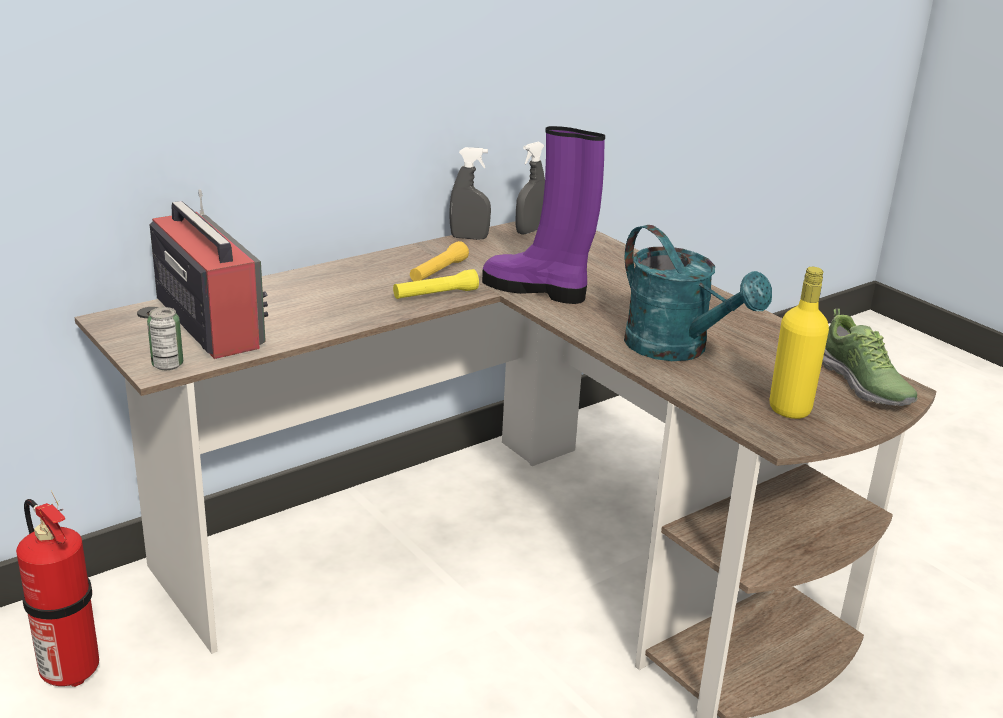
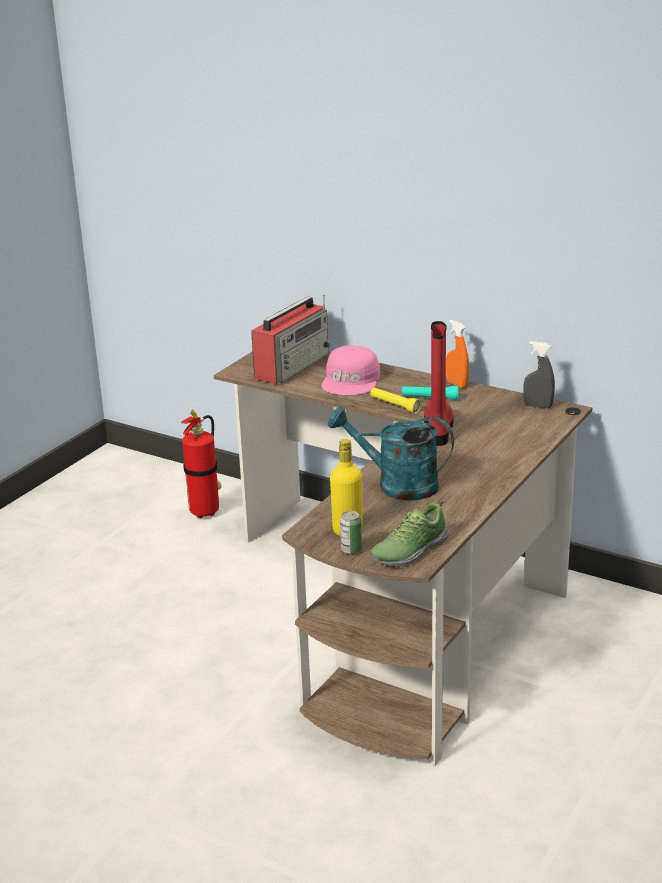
camera: 70 degrees right, 0 degrees up
(167, 365) = (240, 372): can -> can (351, 550)
(320, 300) = (352, 381): none -> pink cap
(417, 250) = (457, 384): none -> orange spray bottle
(438, 272) = (430, 398): yellow flashlight -> turquoise flashlight
(469, 238) = (498, 393): grey spray bottle -> none
(537, 290) = (438, 429): purple boot -> red boot
(677, 349) = (396, 485): turquoise watering can -> turquoise watering can turned 75 degrees clockwise

